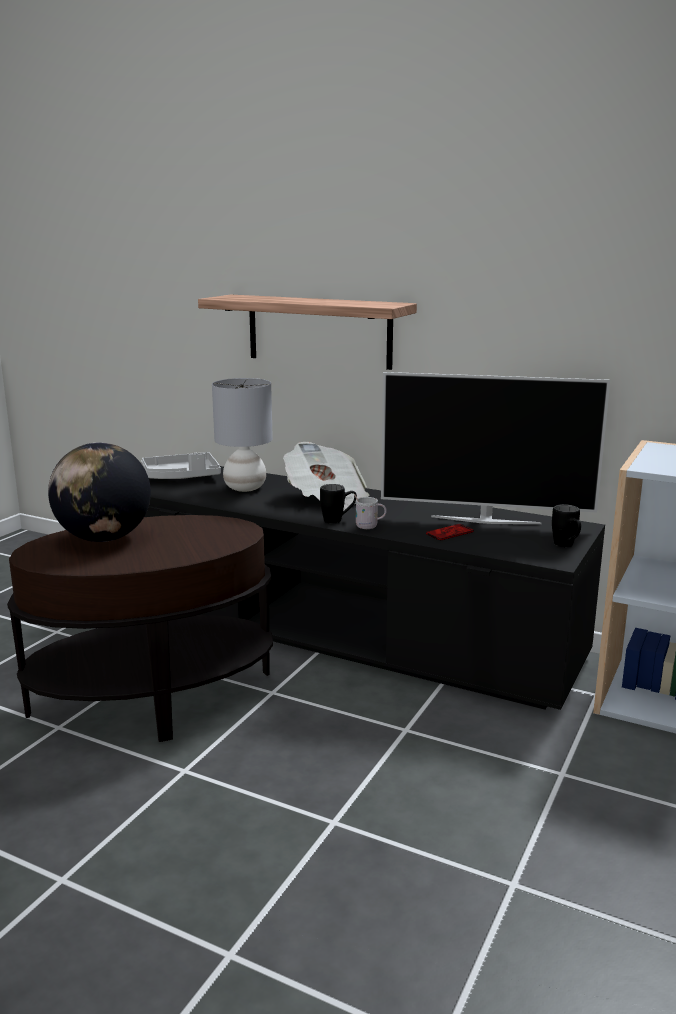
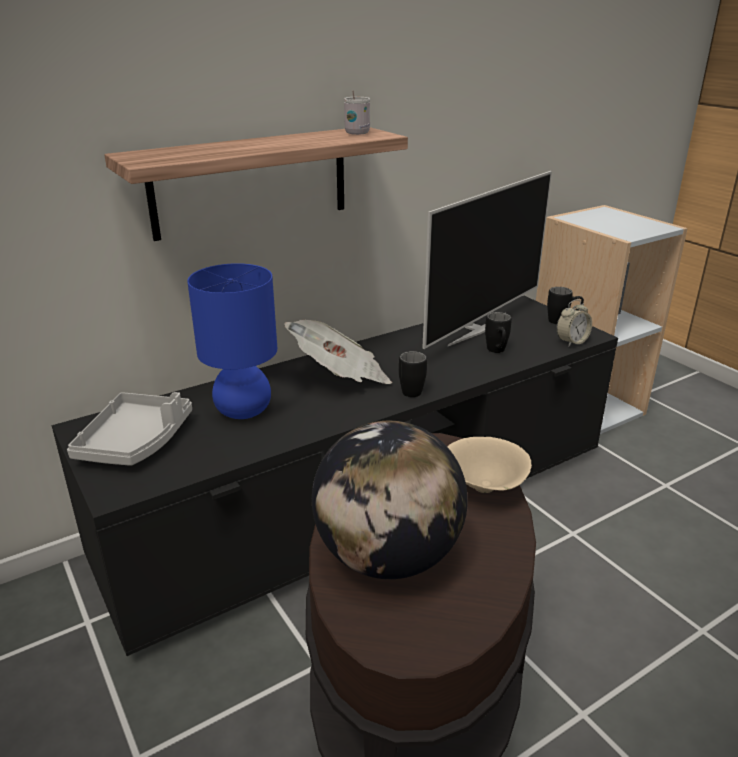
camera: 60 degrees left, 10 degrees up
(201, 549) = (484, 488): none -> beige bowl
(245, 488) = (243, 410): grey table lamp -> blue table lamp
(370, 526) = (447, 380): white mug -> white mug (358, 133)
(449, 533) = (497, 352): phone -> black mug
(523, 555) = (571, 342): none -> alarm clock

